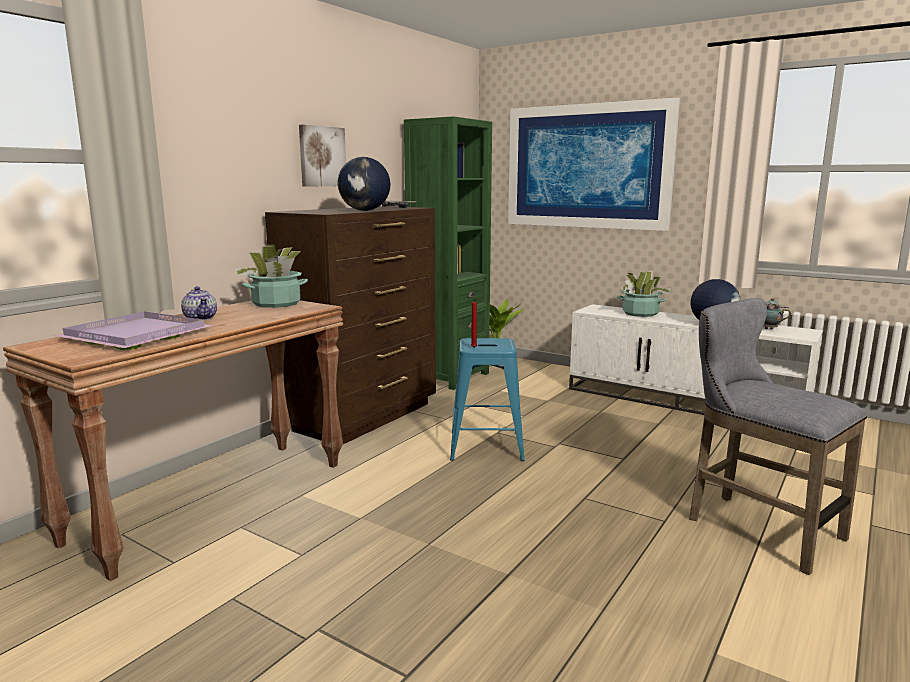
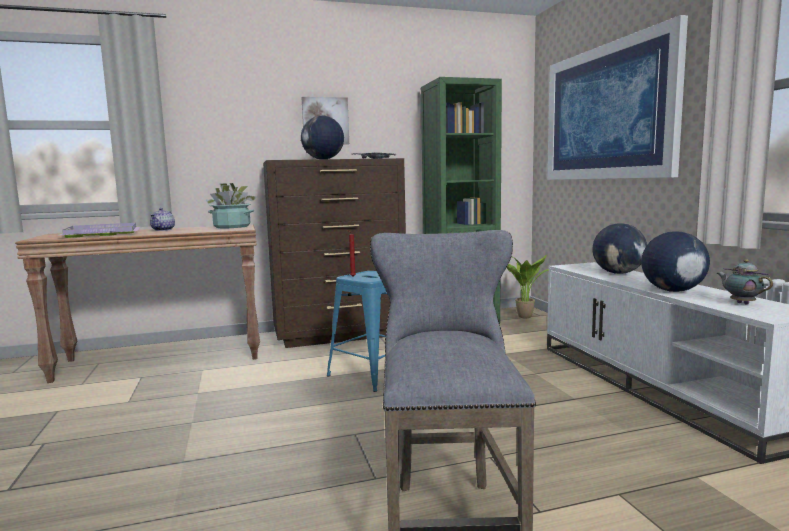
camera: 40 degrees right, 5 degrees down
(640, 313) = (618, 273): potted plant -> globe

